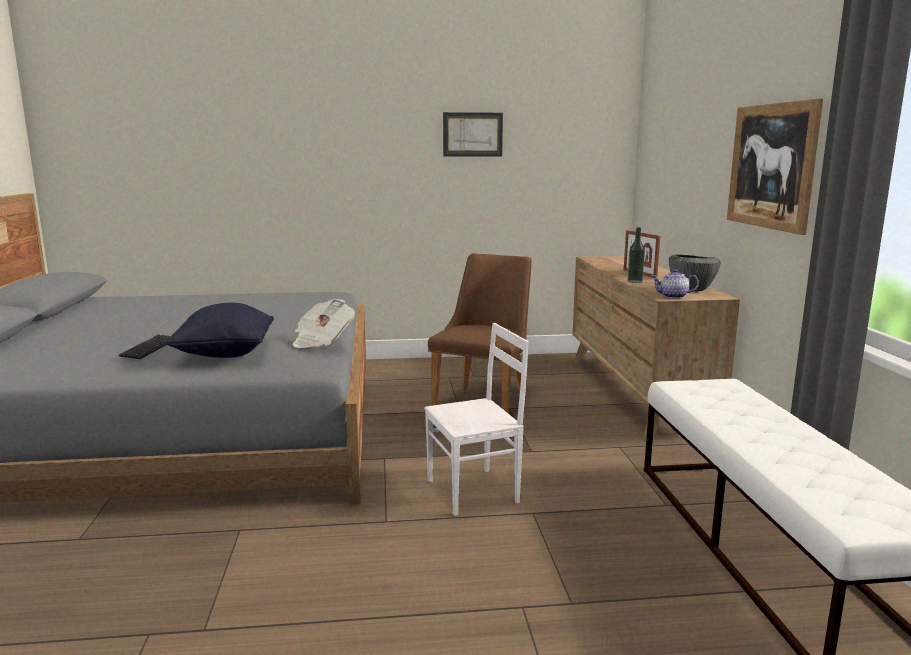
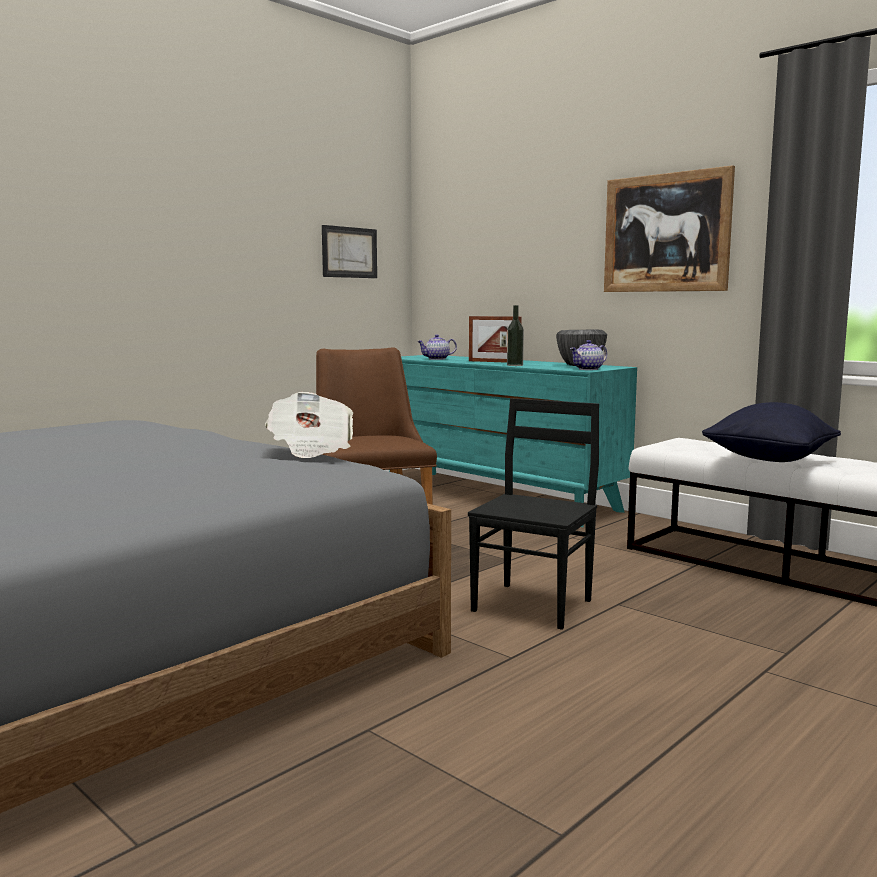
camera: 40 degrees left, 5 degrees down
(149, 348) = (64, 494): keyboard -> none
(225, 354) = (219, 480): black pillow -> black pillow (769, 461)
(472, 134) = (254, 206): picture -> picture (349, 252)
(474, 491) = (534, 605): white chair -> black chair
(609, 264) = (437, 359): none -> teapot
(636, 393) = (497, 496): brown dresser -> turquoise dresser

